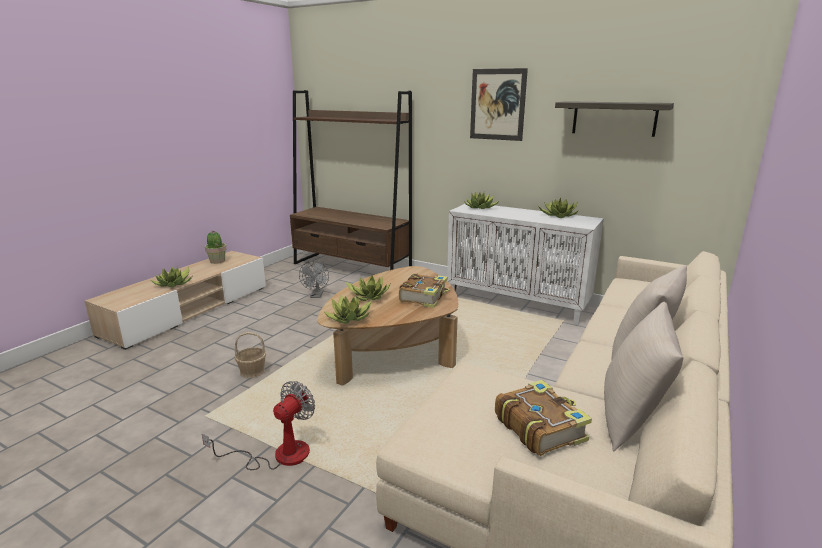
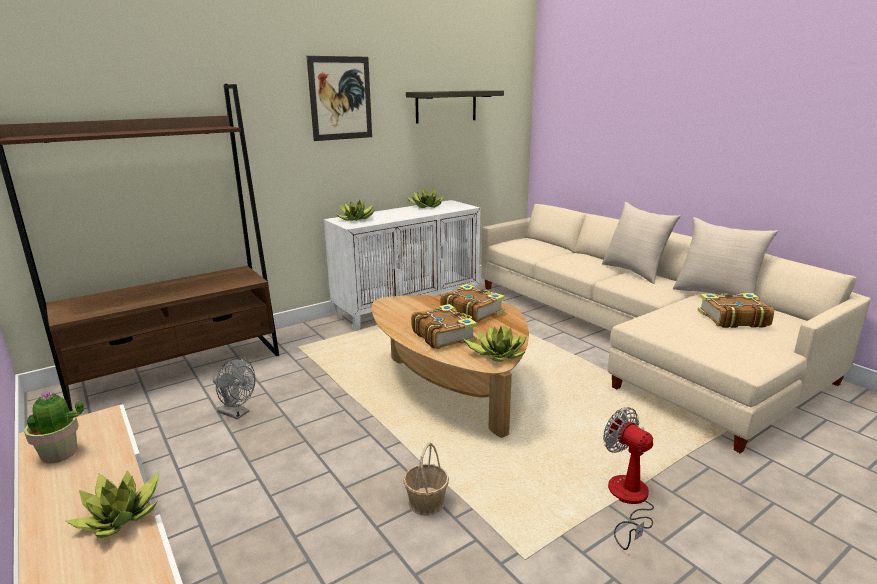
camera: 65 degrees left, 0 degrees up
(369, 296) = (443, 335): potted plant -> book

